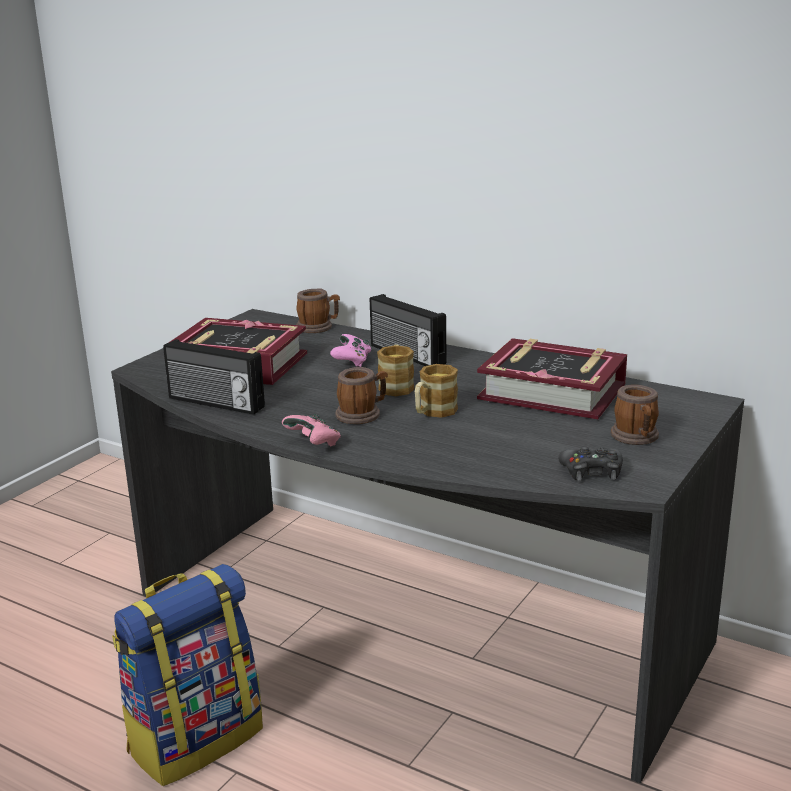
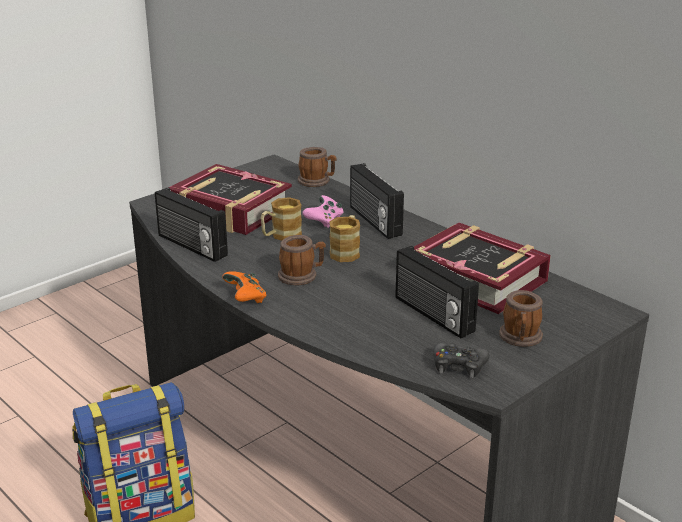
camera: 15 degrees right, 5 degrees up
(314, 444) = (246, 298): pink game controller -> orange game controller
(433, 412) = (361, 283): mug -> mug (281, 236)
(530, 430) = (432, 315): none -> radio

